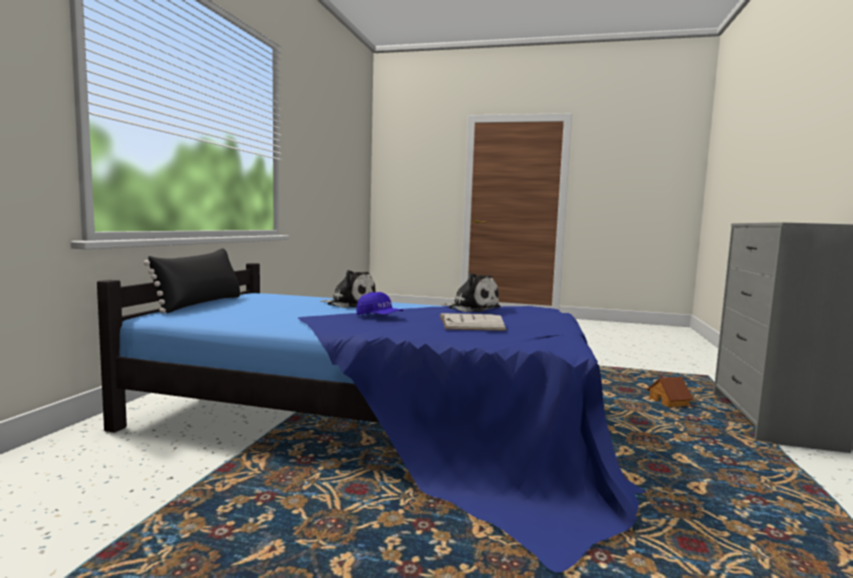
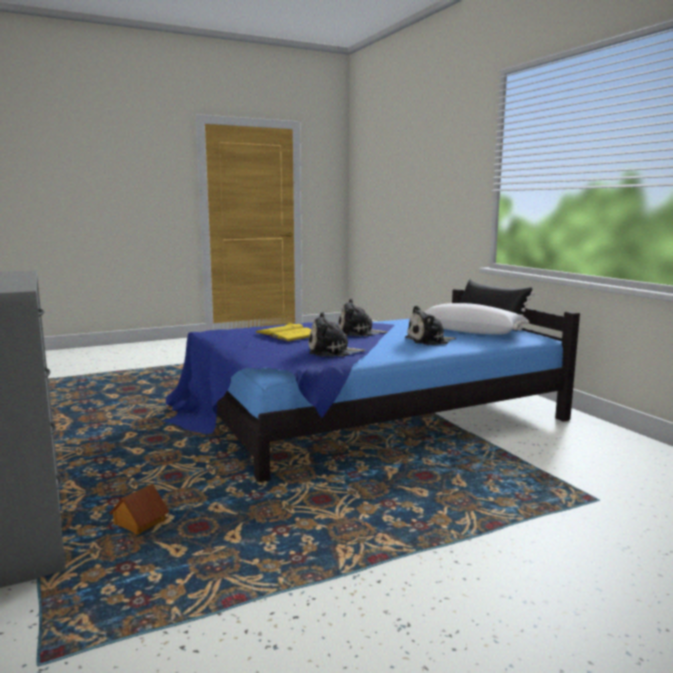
camera: 140 degrees right, 5 degrees up
(275, 302) = (471, 332): none -> white pillow
(379, 317) = (358, 333): blue cap -> plush toy
(470, 323) = (287, 334): white book -> yellow book

